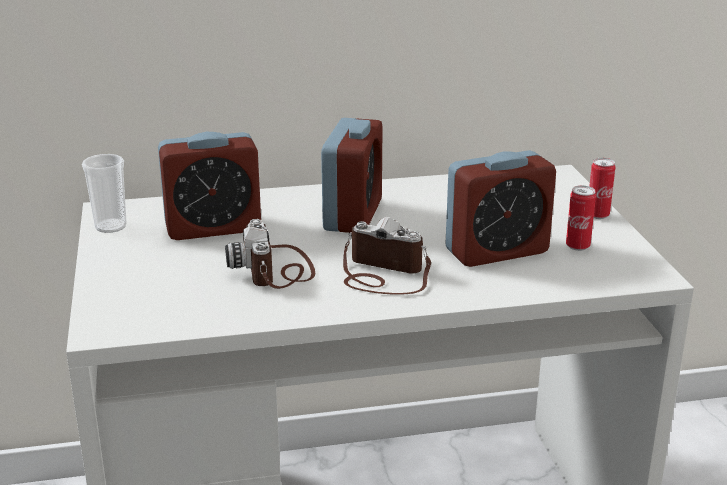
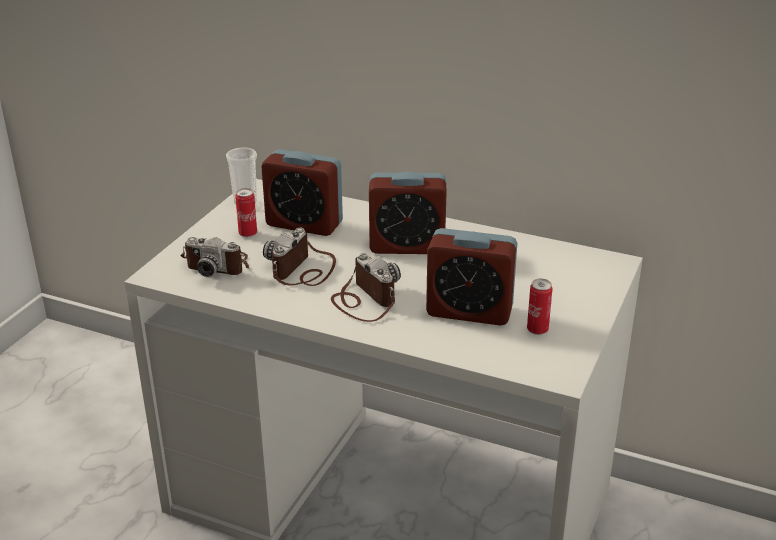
camera: 35 degrees right, 5 degrees up
(167, 295) = (218, 264): none -> camera
(353, 215) = (407, 246): alarm clock -> alarm clock turned 45 degrees clockwise
(597, 215) = (594, 310): can -> can (248, 234)

